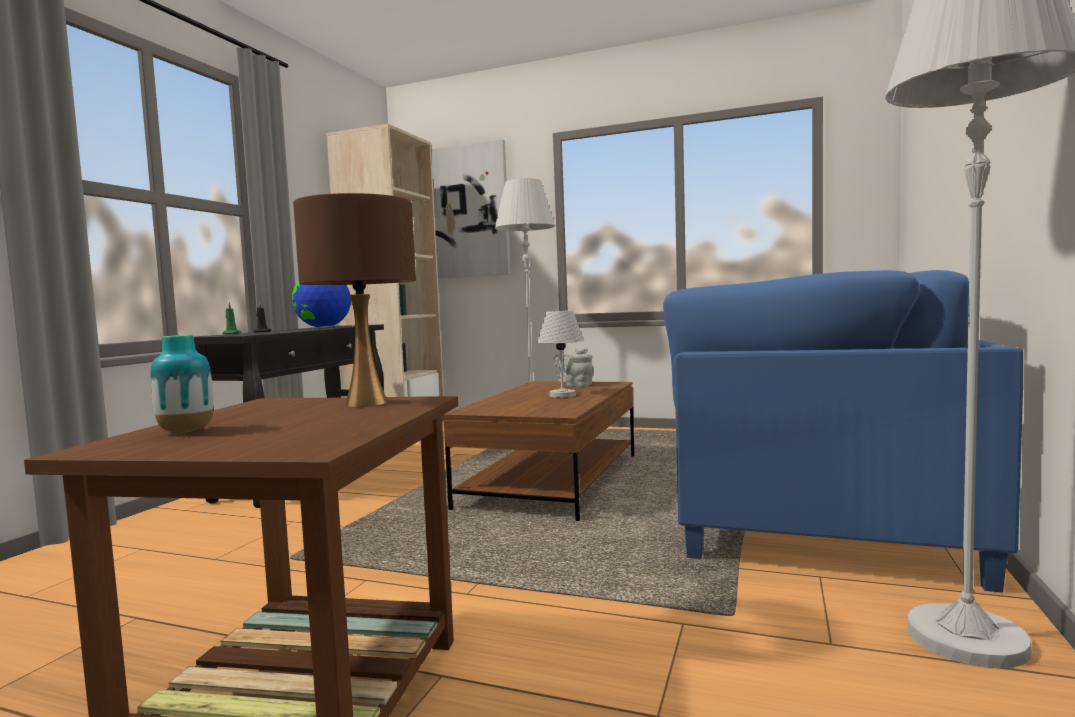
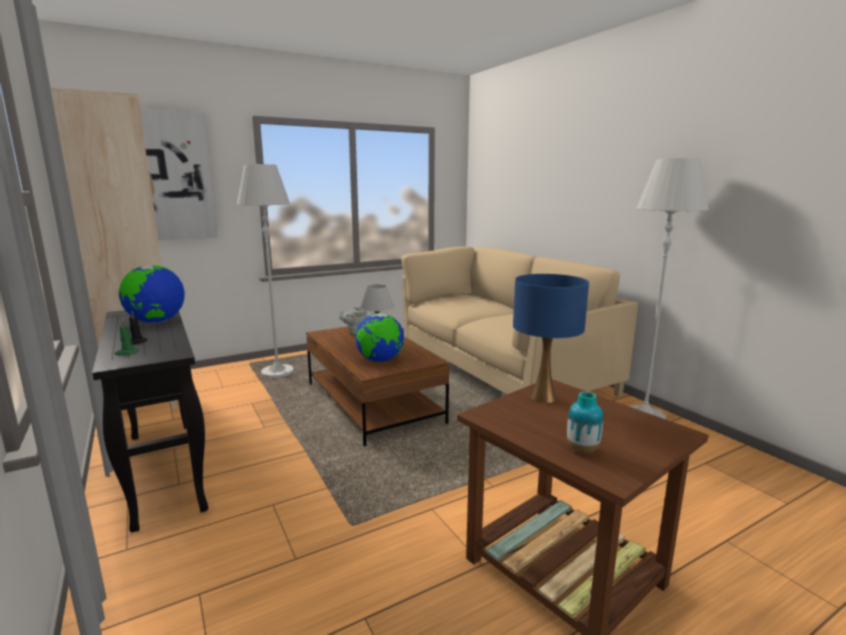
camera: 50 degrees left, 10 degrees up
(367, 403) = (542, 397): brown table lamp -> blue table lamp
(513, 405) = (380, 361): none -> globe
(813, 494) = (500, 370): blue sofa -> beige sofa

